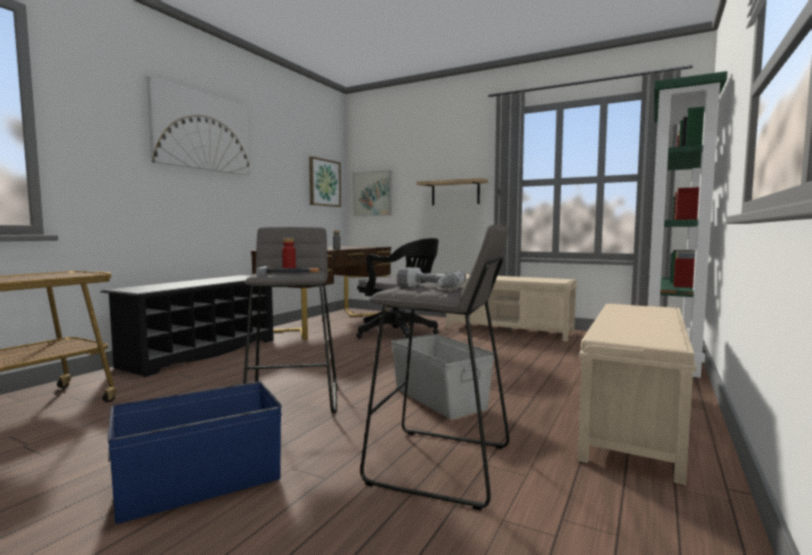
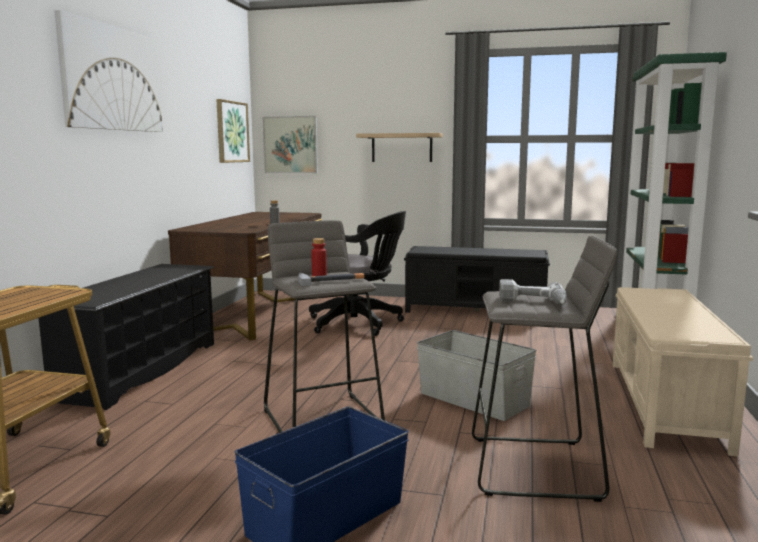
camera: 15 degrees left, 5 degrees up
(509, 330) = (476, 310): beige bench -> black bench

